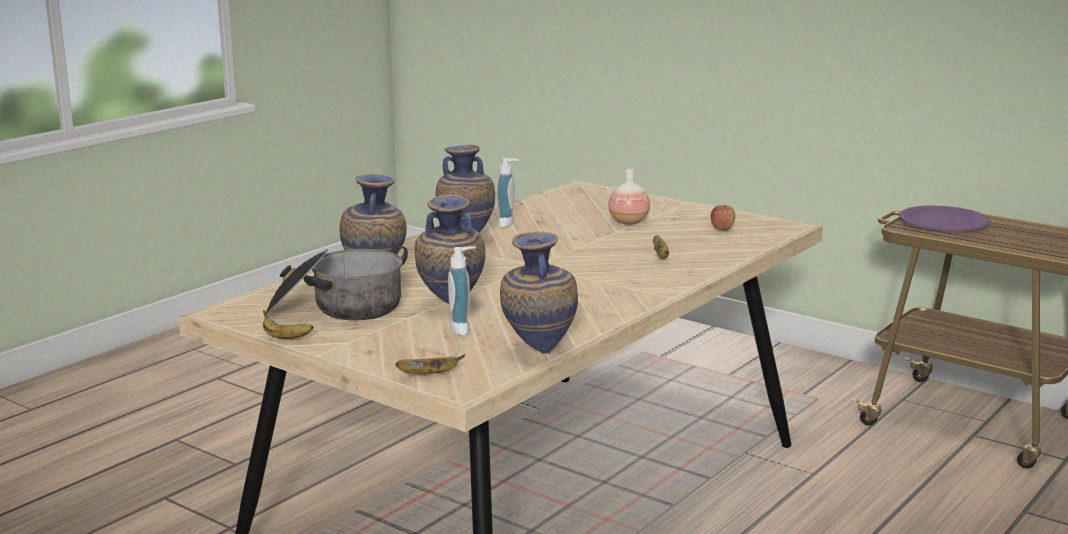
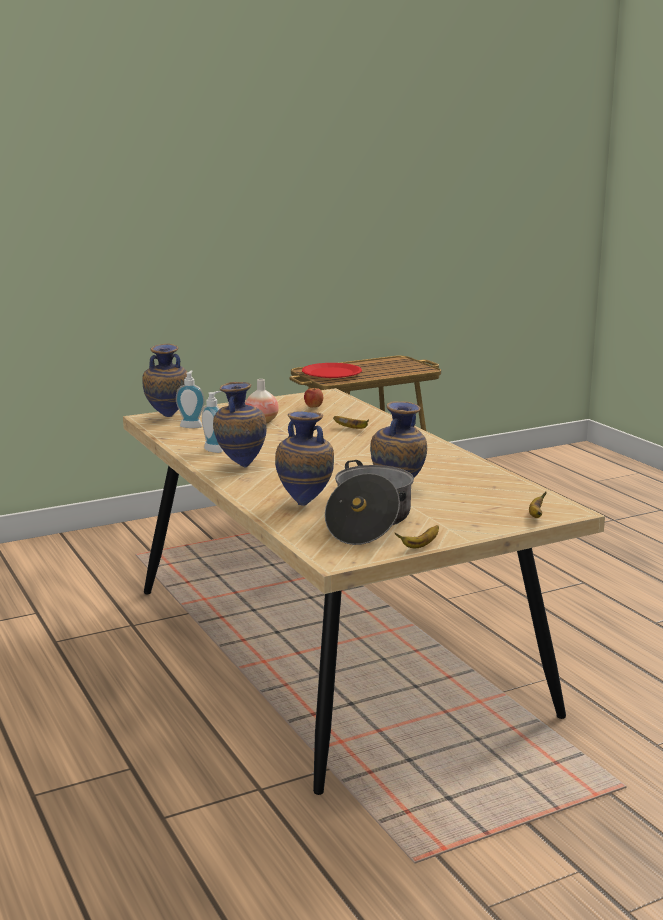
camera: 65 degrees left, 0 degrees up
(463, 329) = (452, 495): soap dispenser -> soap dispenser (191, 425)
(538, 352) = (516, 484): vase -> vase (167, 418)
(943, 222) = (332, 373): purple plate -> red plate

